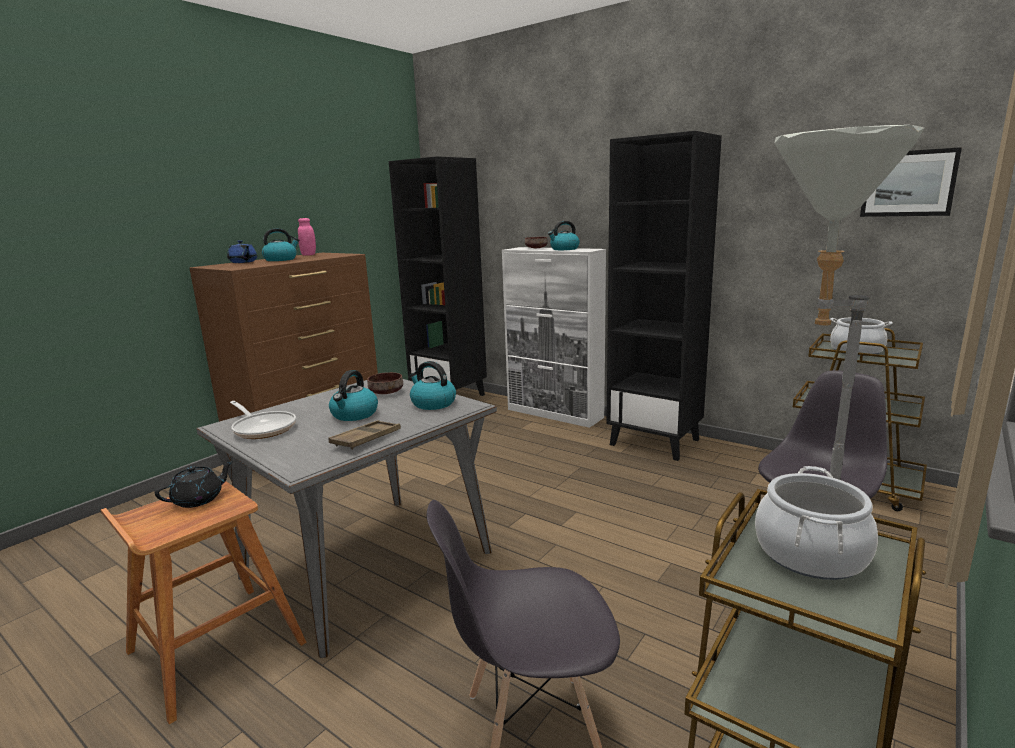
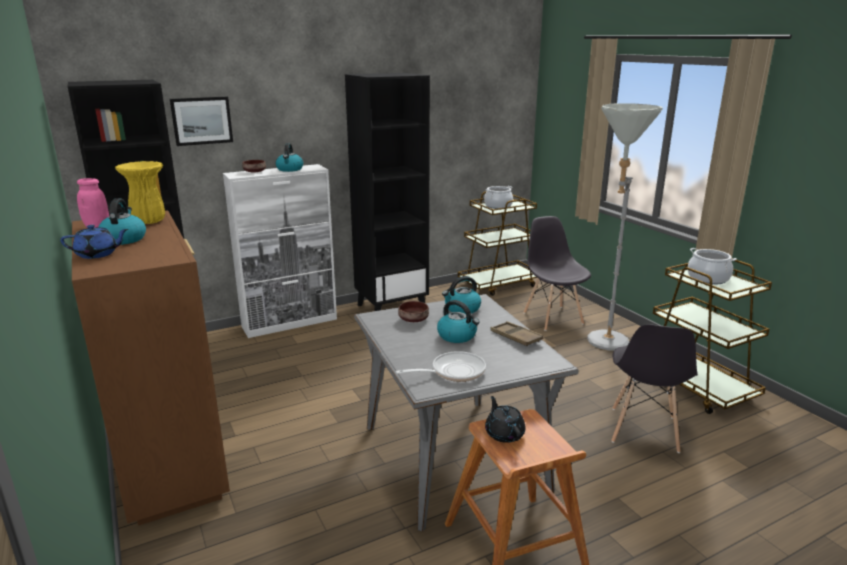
camera: 65 degrees left, 5 degrees up
(328, 256) = (148, 222): none -> yellow vase
(908, 183) = (496, 106): picture -> picture (202, 120)

